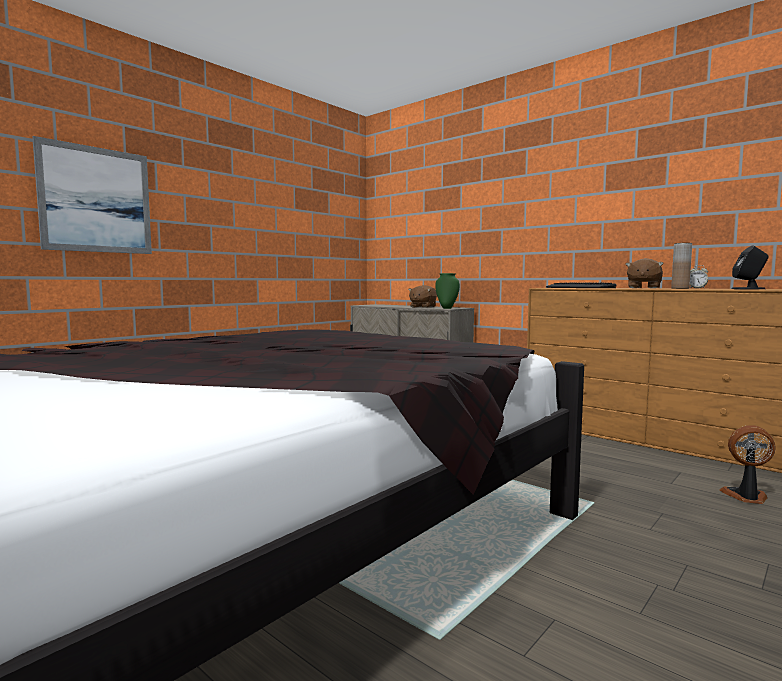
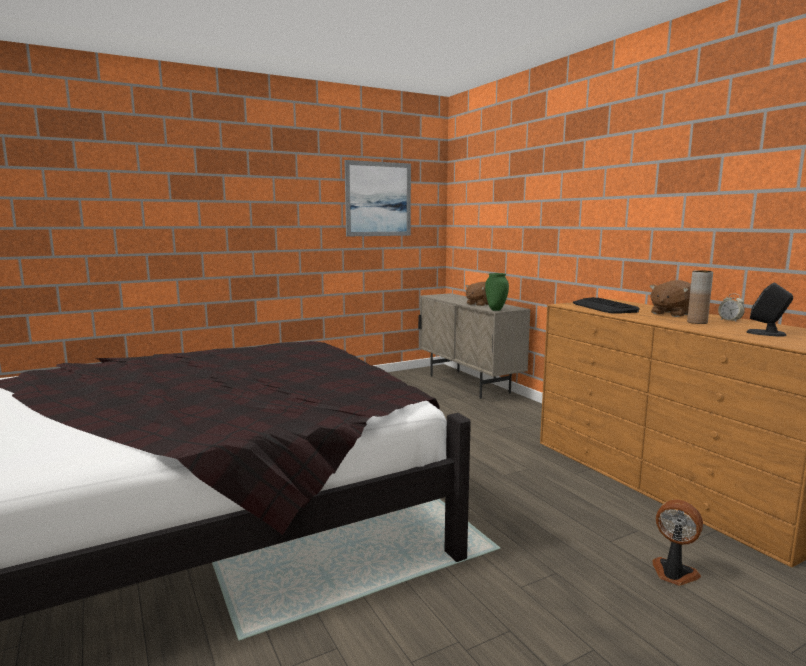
camera: 20 degrees right, 5 degrees up
(96, 200) = (172, 214): picture -> picture (378, 199)

